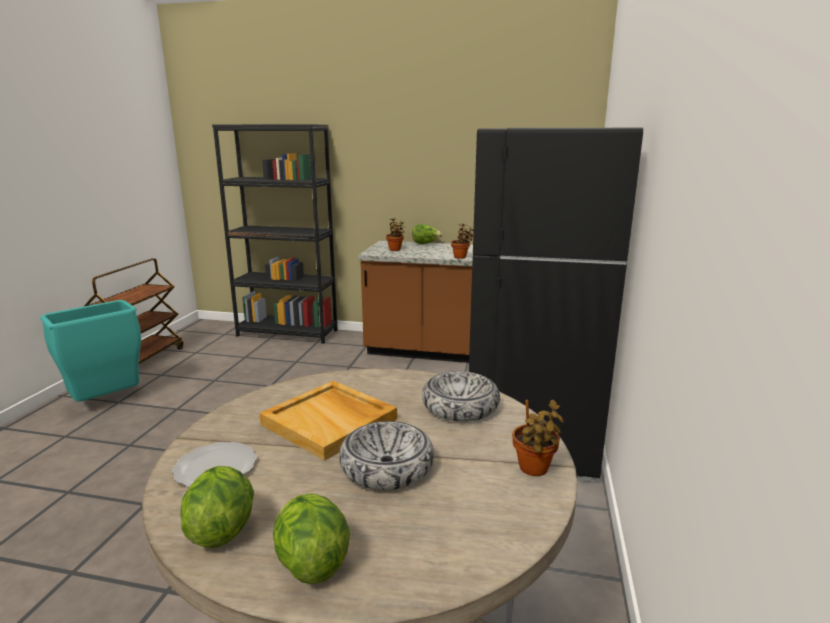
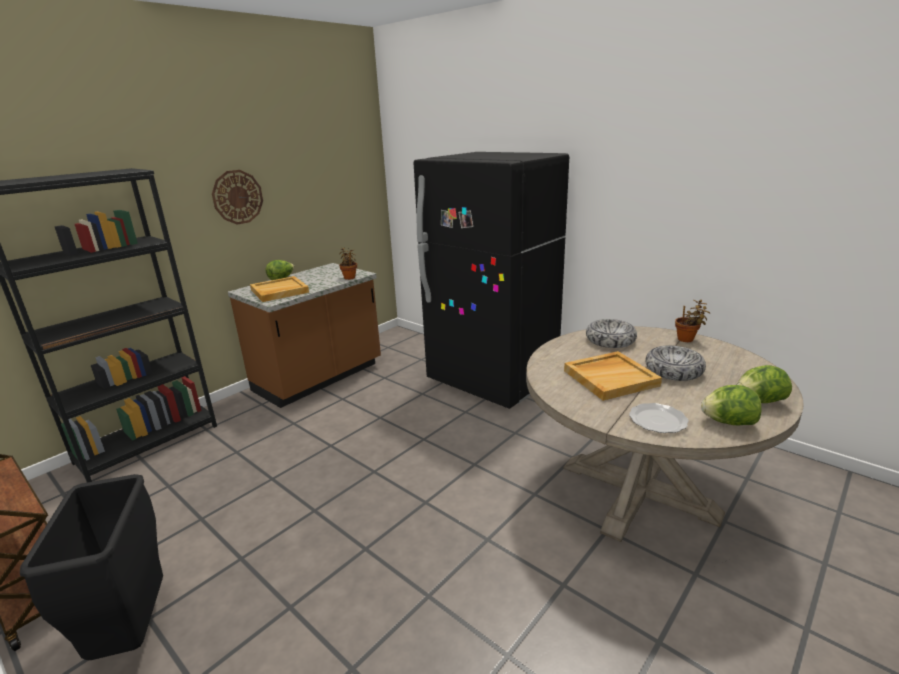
camera: 60 degrees left, 5 degrees up
(107, 402) = (132, 632): turquoise trash can -> black trash can
(395, 249) = (279, 291): potted plant -> beige tray
(408, 159) = (237, 197): none -> wall clock

